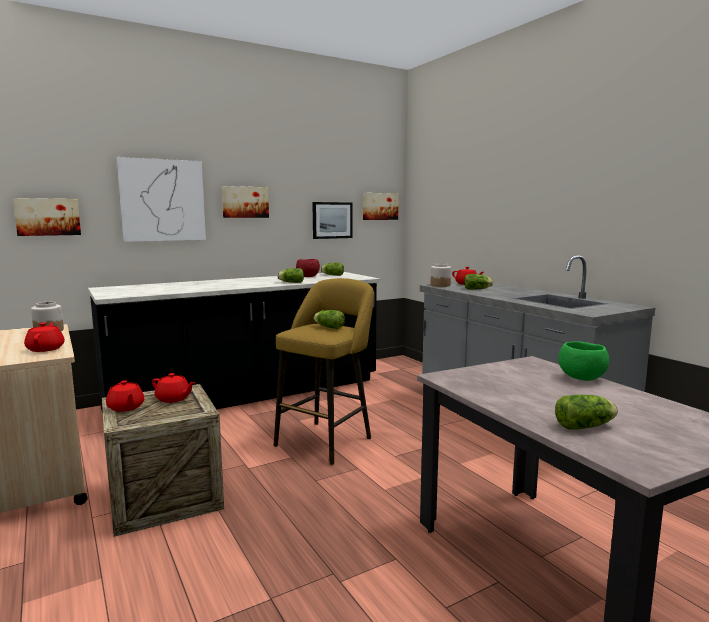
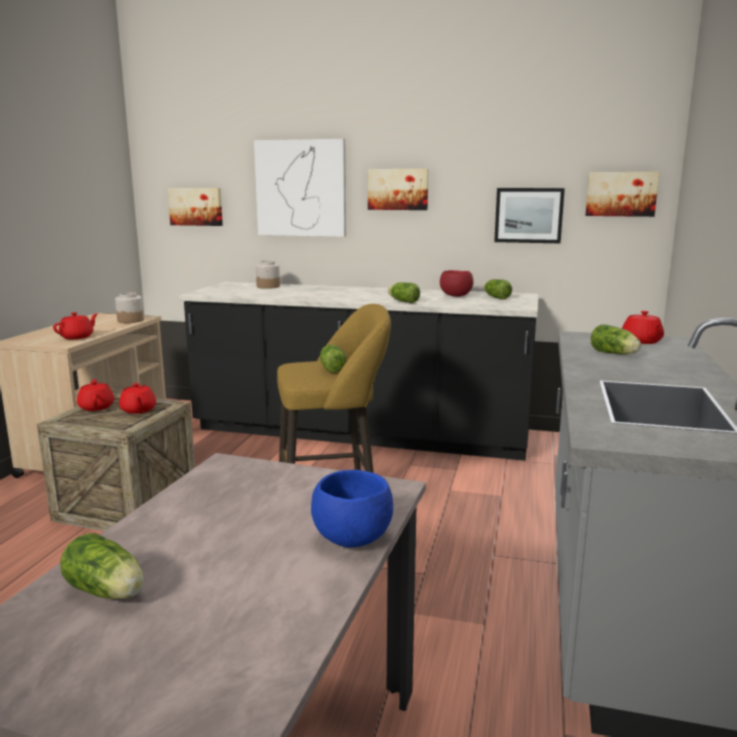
camera: 45 degrees right, 5 degrees up
(126, 407) = (96, 407): red teapot -> red teapot turned 150 degrees clockwise
(440, 285) = (586, 336): jar -> jar (268, 286)
(582, 378) = (353, 539): green bowl -> blue bowl

